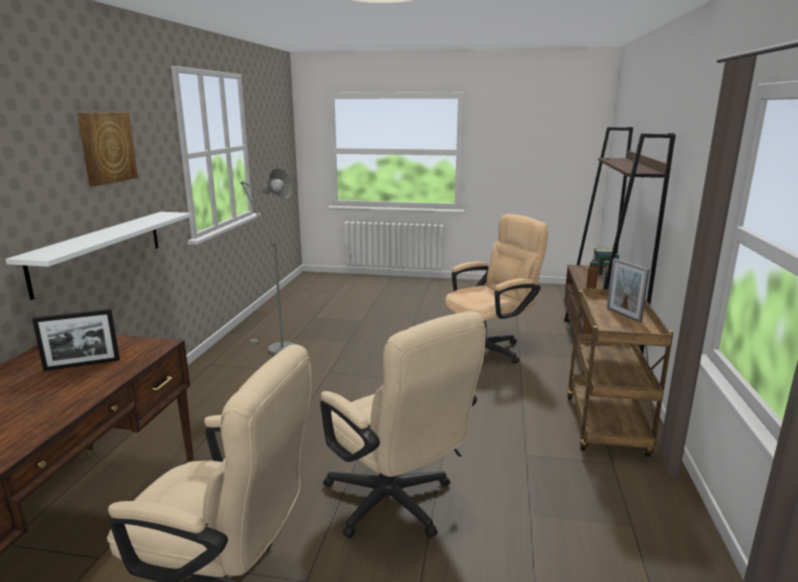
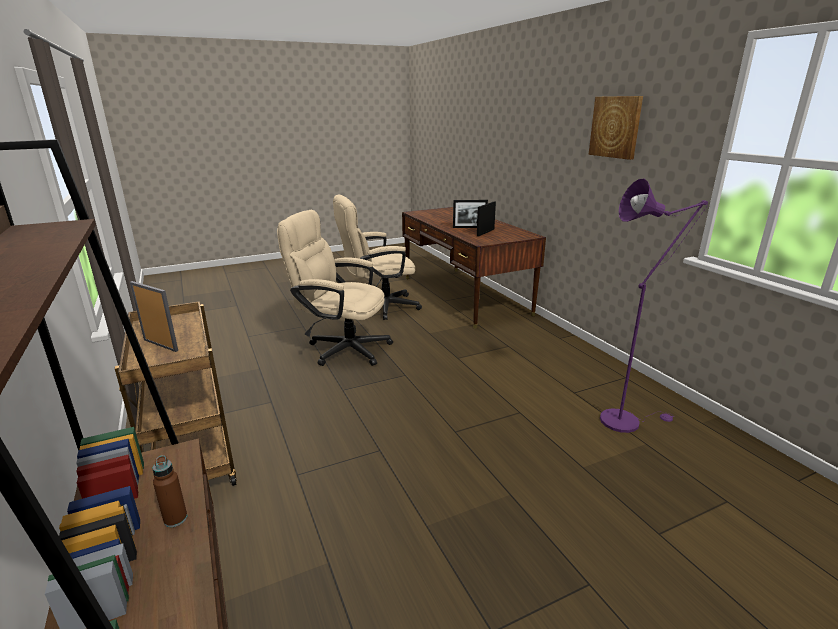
camera: 145 degrees right, 5 degrees up
(50, 389) = (469, 227): none -> picture frame
(100, 250) = (585, 204): white shelf -> none
(277, 348) = (625, 420): grey floor lamp -> purple floor lamp
(488, 350) = (384, 550): beige office chair -> none

